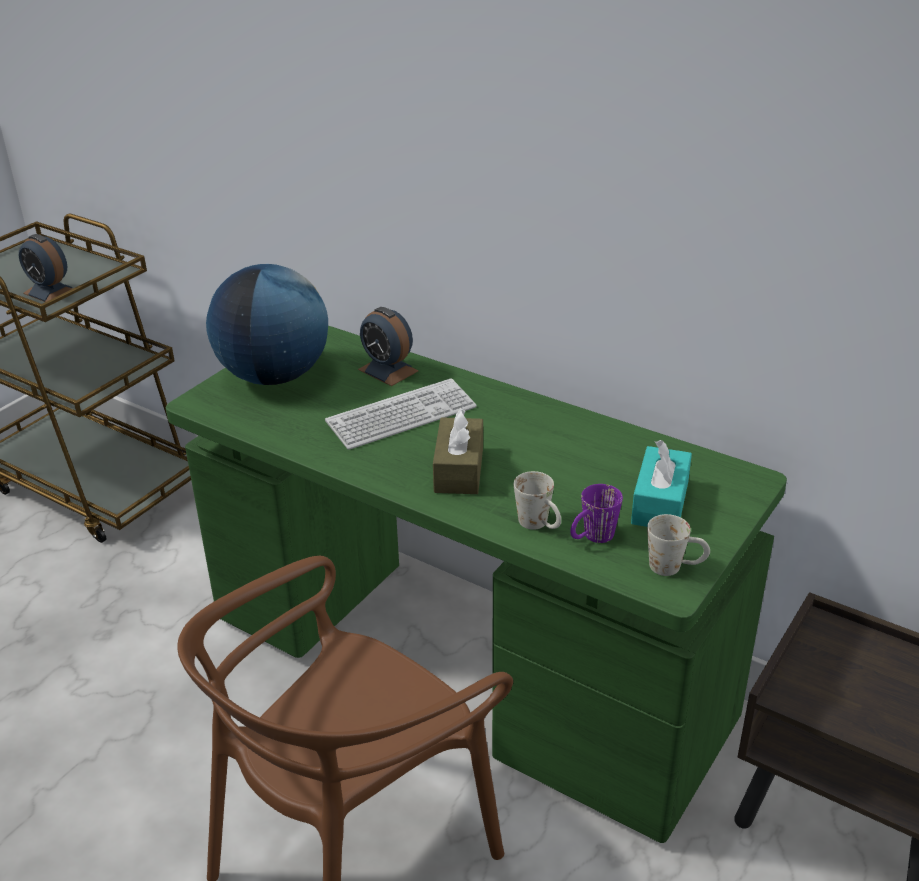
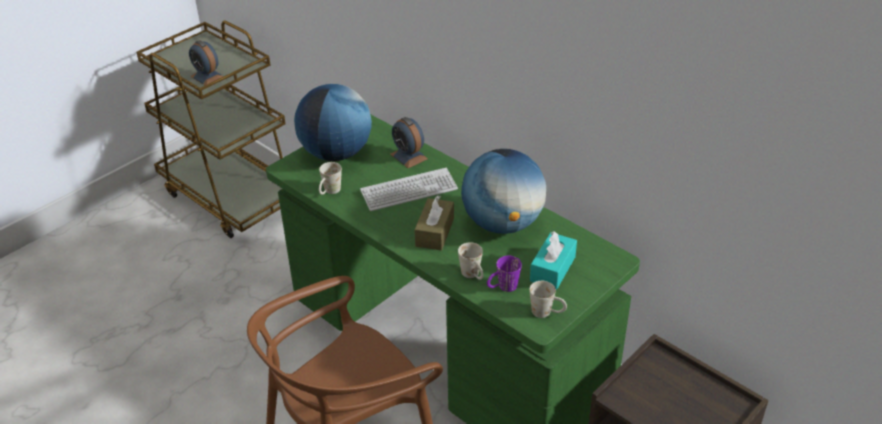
camera: 10 degrees right, 5 degrees up
(276, 430) = (329, 192): none -> white mug
(560, 447) = (502, 224): none -> globe

